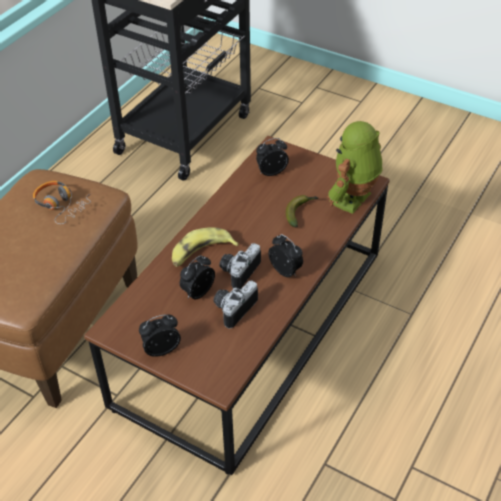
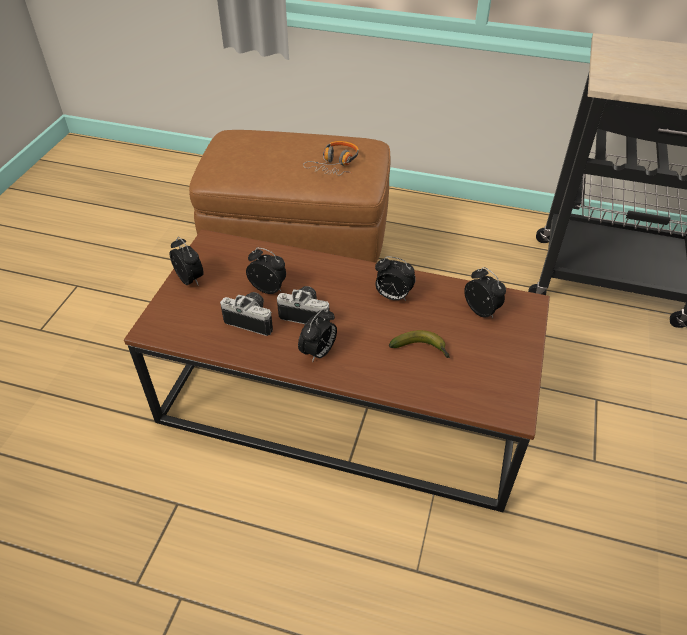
camera: 75 degrees right, 0 degrees up
(201, 253) = (325, 280): banana -> none
(238, 216) = (392, 296): none -> alarm clock
(353, 200) = (469, 399): toy robot -> none

